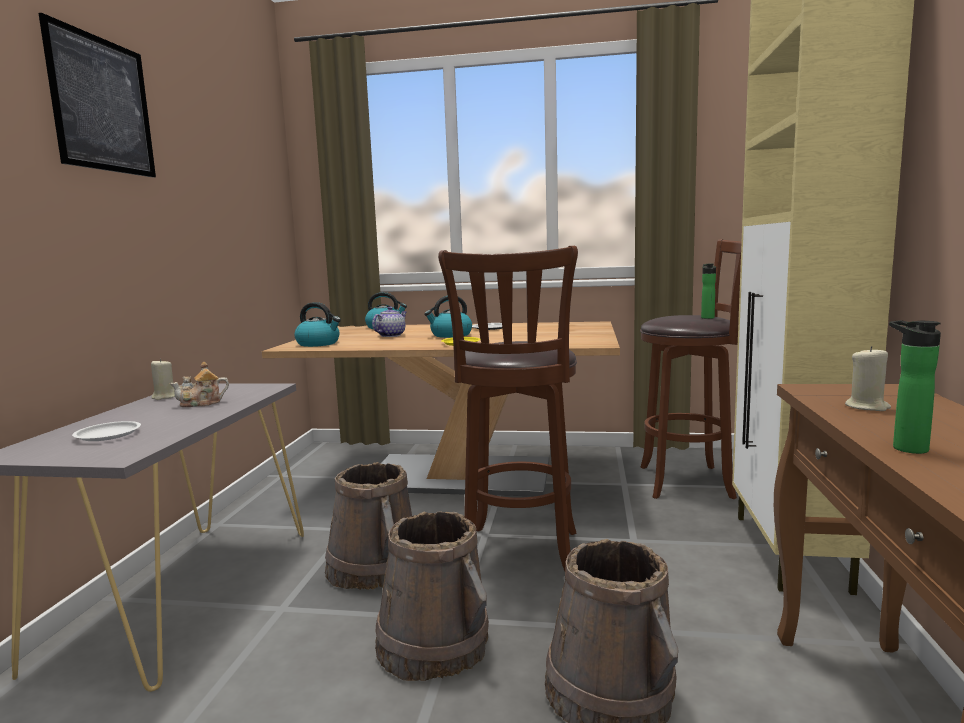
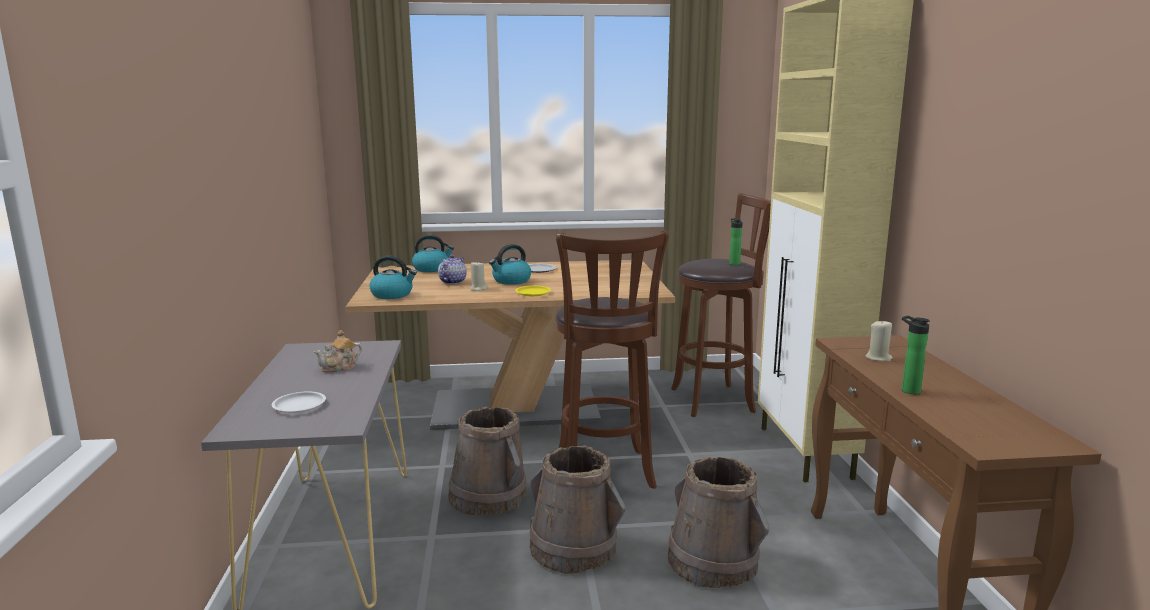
camera: 15 degrees left, 5 degrees up
(102, 104) = (231, 91): picture -> none
(164, 397) = (291, 361): beige candle -> beige candle (478, 289)

